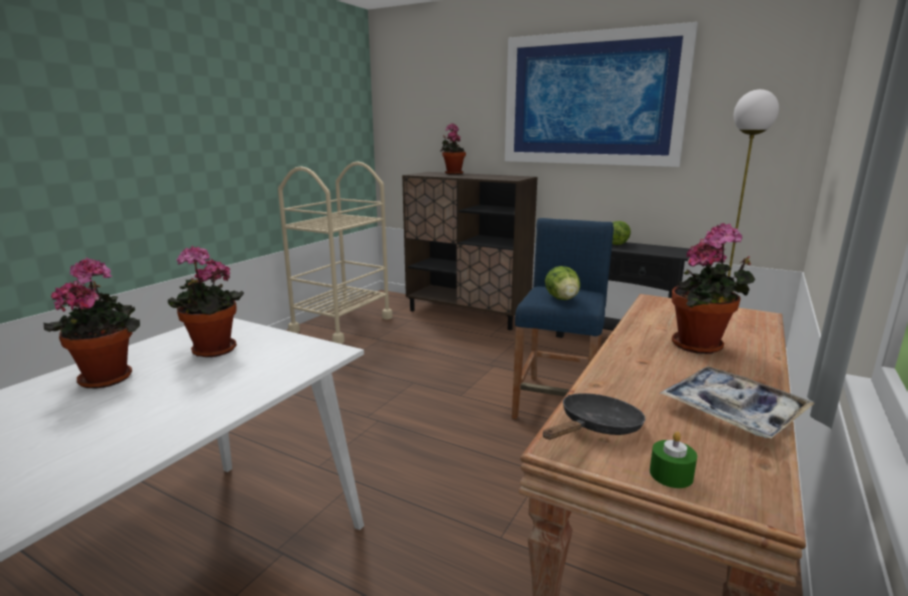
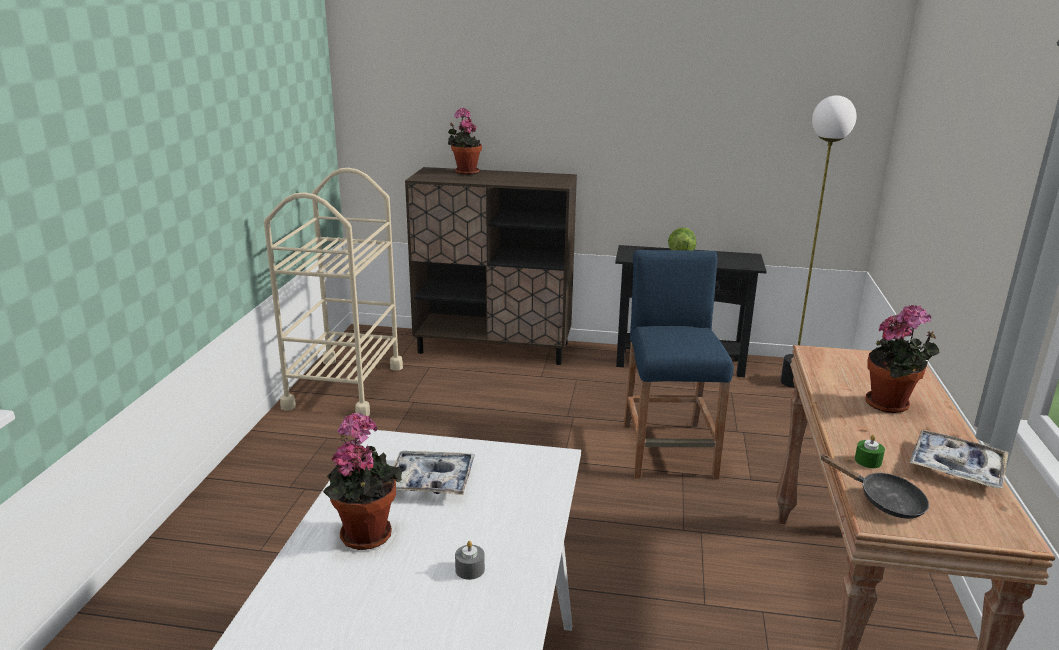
camera: 20 degrees left, 5 degrees up
(140, 418) = (470, 569): none -> grey candle
(211, 352) = (431, 481): potted plant -> tray
(562, 299) = (686, 345): lettuce -> none
(591, 99) = (642, 84): picture -> none
(596, 428) = (884, 501): black frying pan -> black frying pan turned 105 degrees clockwise
(671, 475) = (958, 528): green candle -> green candle (868, 461)

